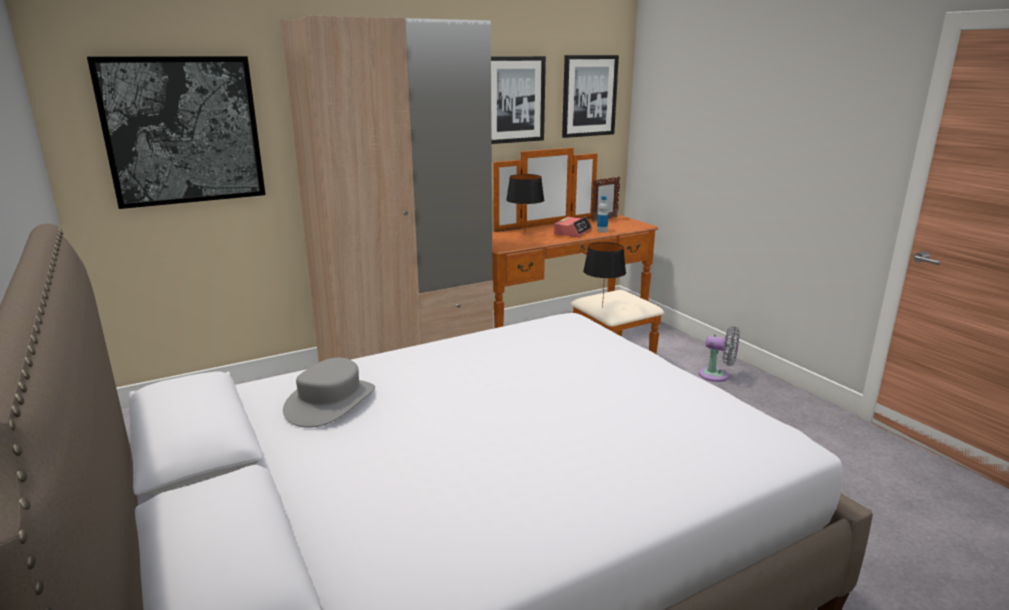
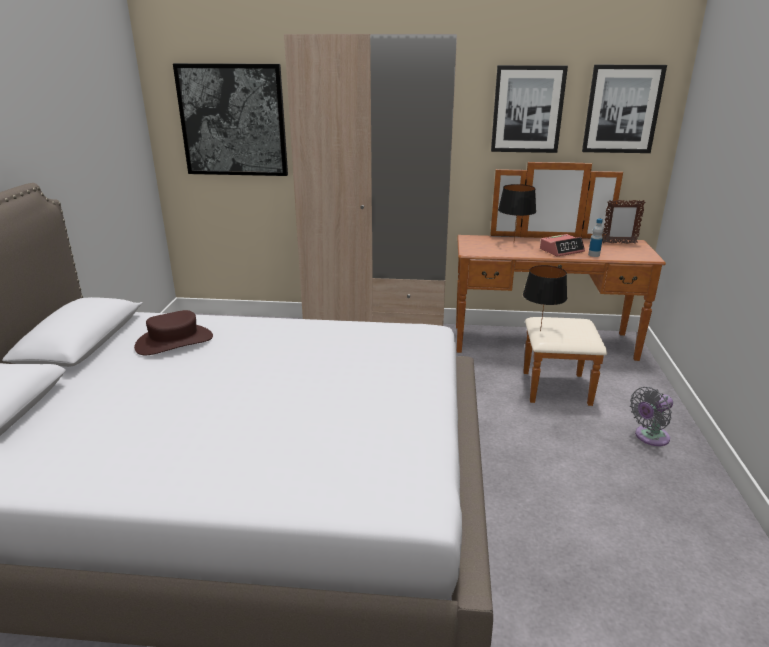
camera: 35 degrees right, 5 degrees up
(330, 402) = (174, 341): grey hat -> brown hat
(717, 375) = (649, 437): grey fan -> grey fan turned 90 degrees clockwise

